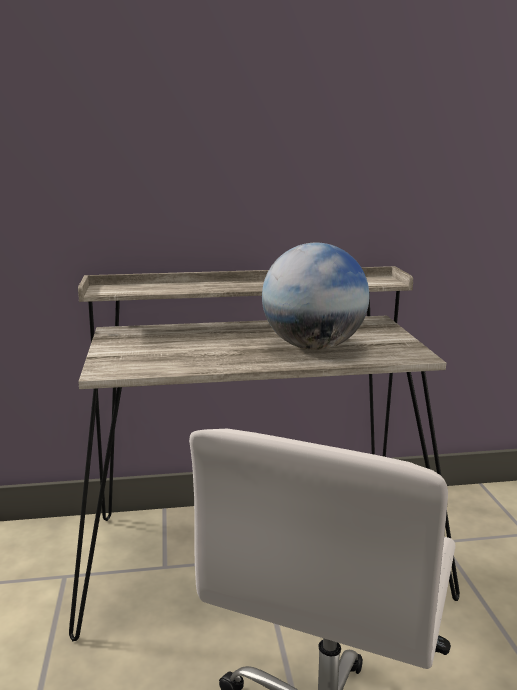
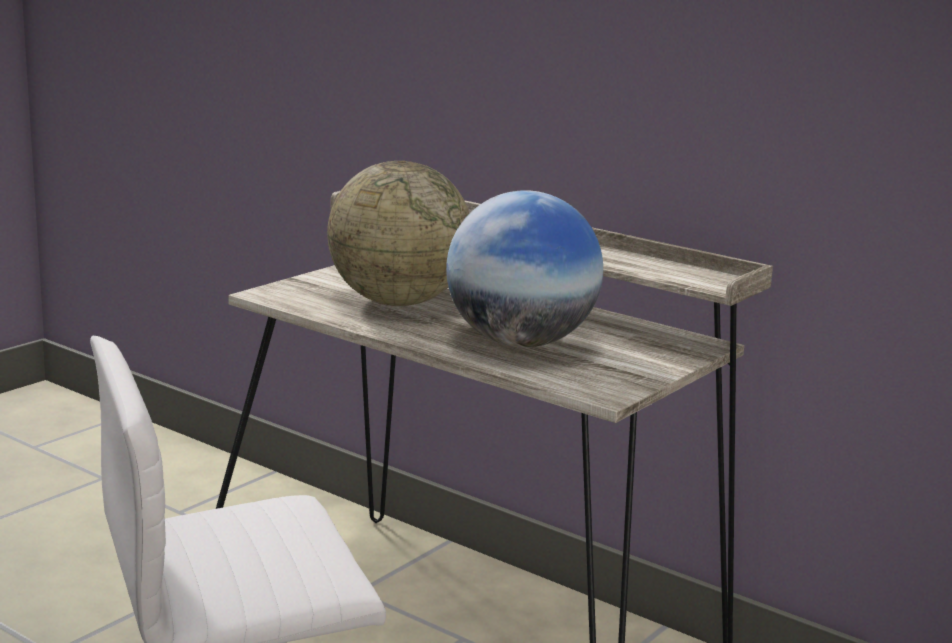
camera: 45 degrees right, 0 degrees up
(193, 348) = (397, 302): none -> globe

